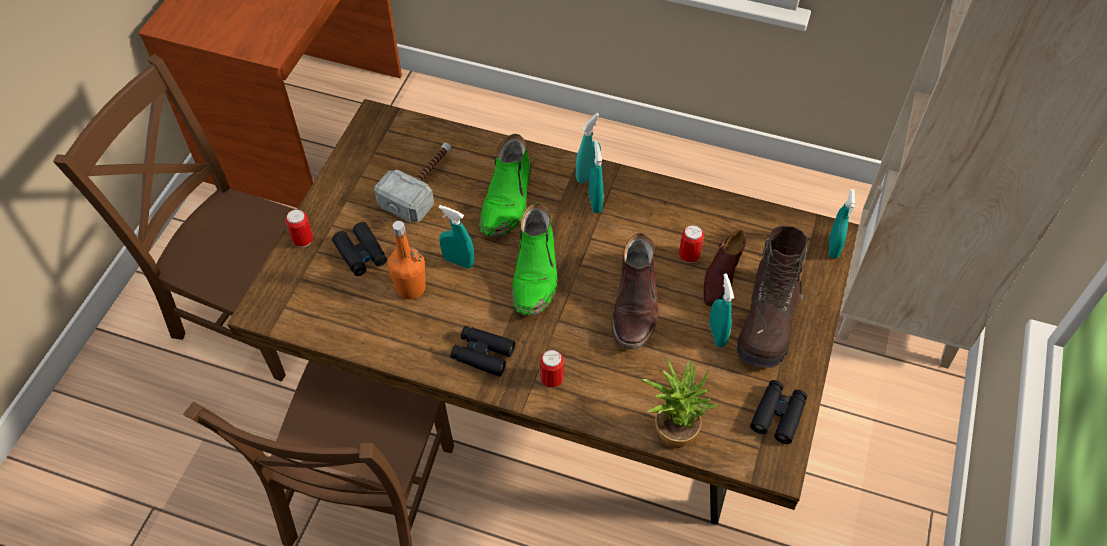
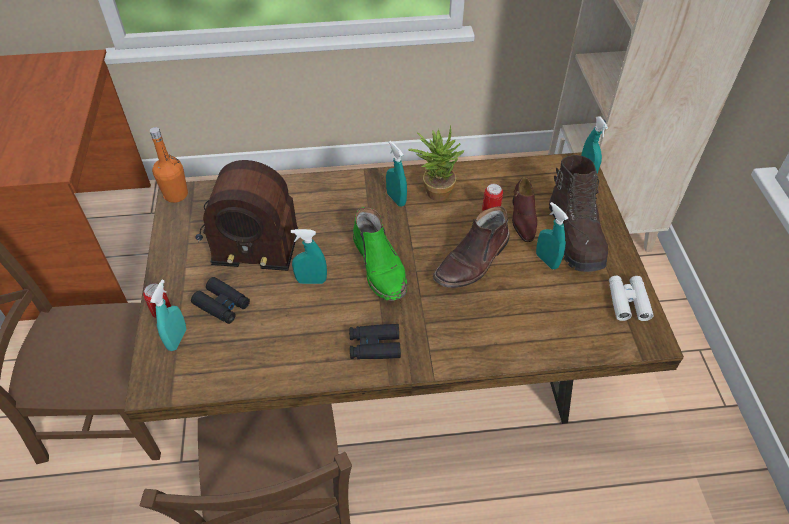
camera: 25 degrees left, 5 degrees down
(411, 288) = (282, 316): orange bottle -> orange bottle (176, 195)
(422, 185) = (247, 233): hammer -> radio
(507, 200) = (325, 220): green boot -> none
(551, 379) = (443, 343): can -> none
(587, 174) = (378, 181): turquoise spray bottle -> turquoise spray bottle (177, 339)
(636, 304) = (473, 261): brown boot -> brown boot turned 60 degrees clockwise
(673, 428) = (559, 342): potted plant -> potted plant (434, 190)
(778, 415) = (628, 301): black binoculars -> white binoculars

